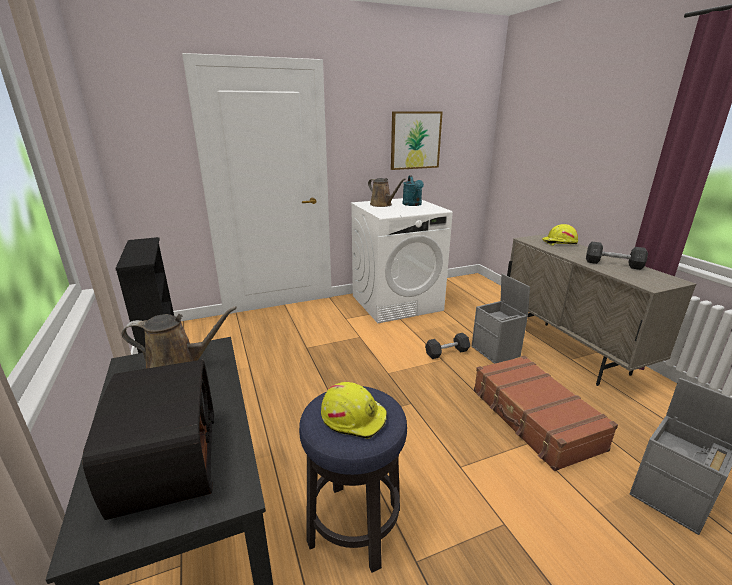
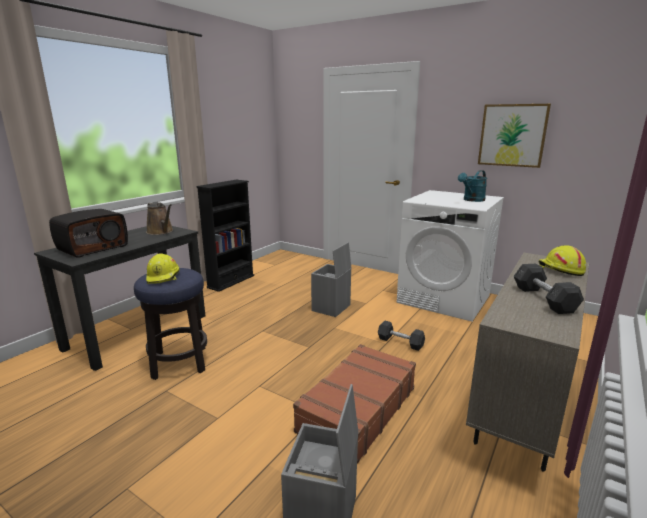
camera: 55 degrees right, 5 degrees down
(382, 205) = (445, 195): brown watering can -> none
(496, 351) = (442, 366): grey storage box -> grey storage box (331, 308)

